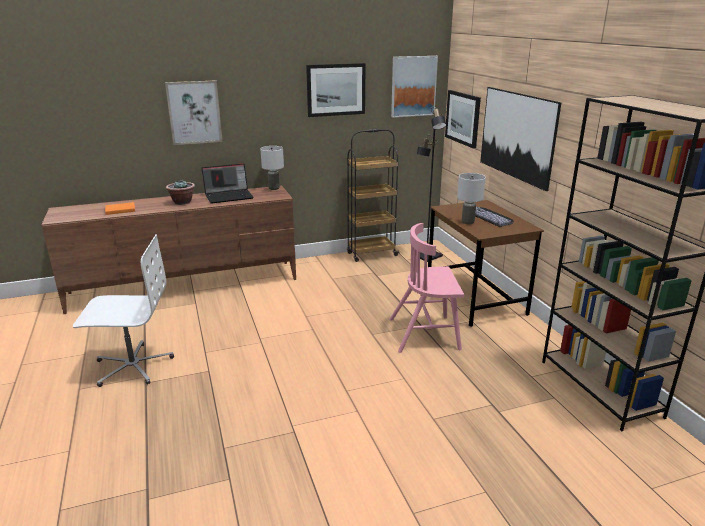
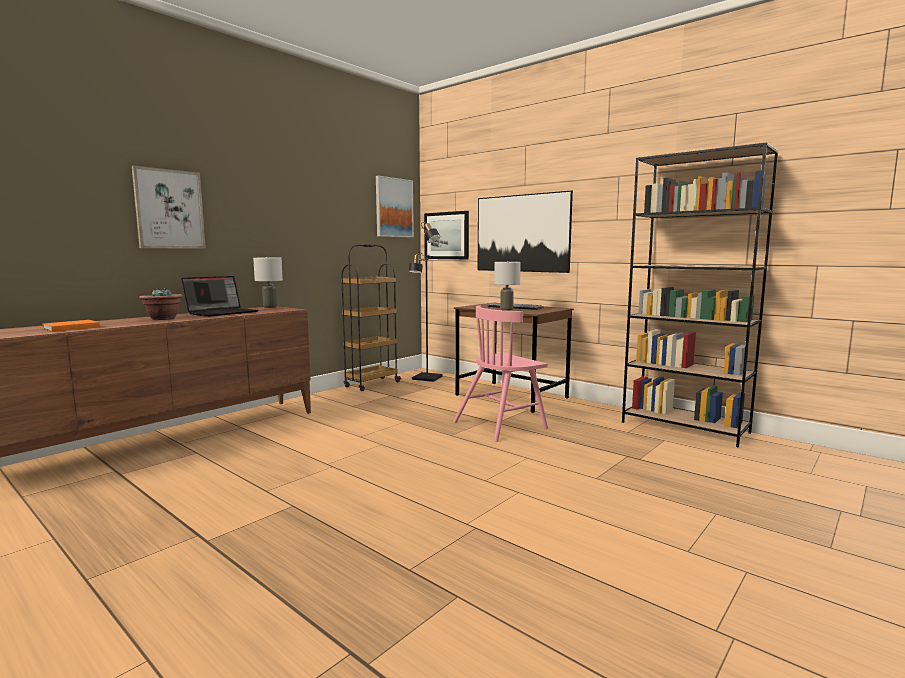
camera: 30 degrees left, 15 degrees down
(132, 366) = (163, 530): white office chair -> none
(336, 89) = (326, 202): picture -> none

